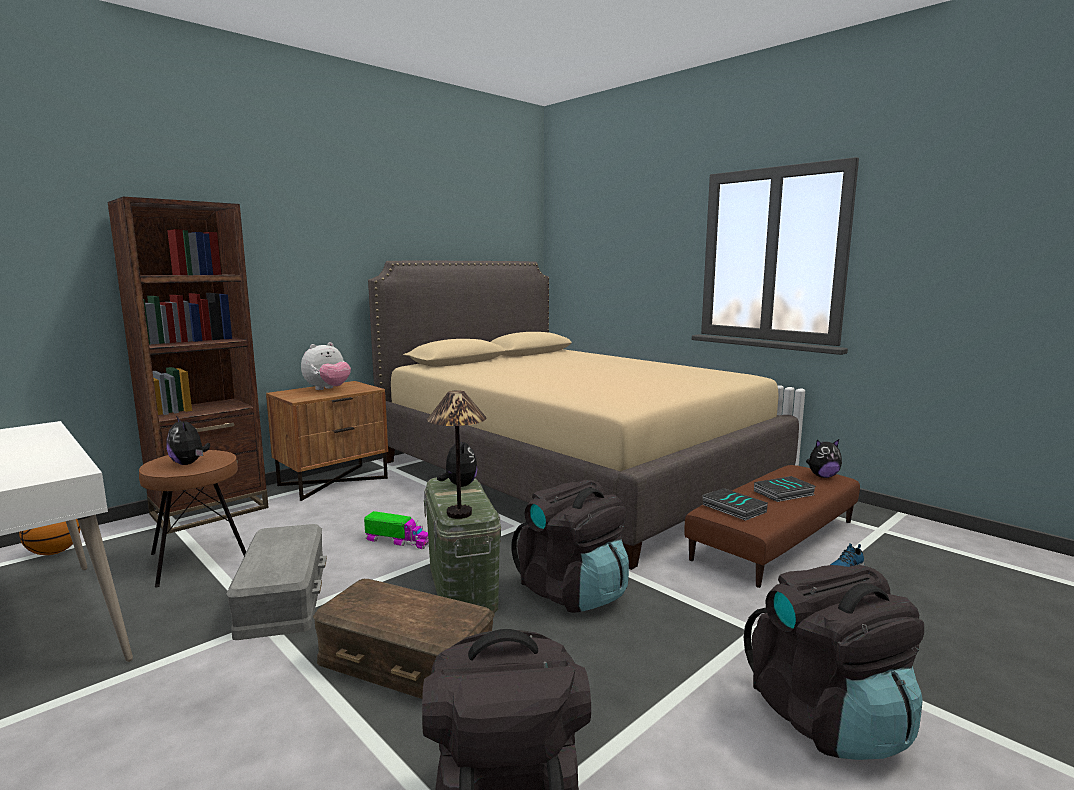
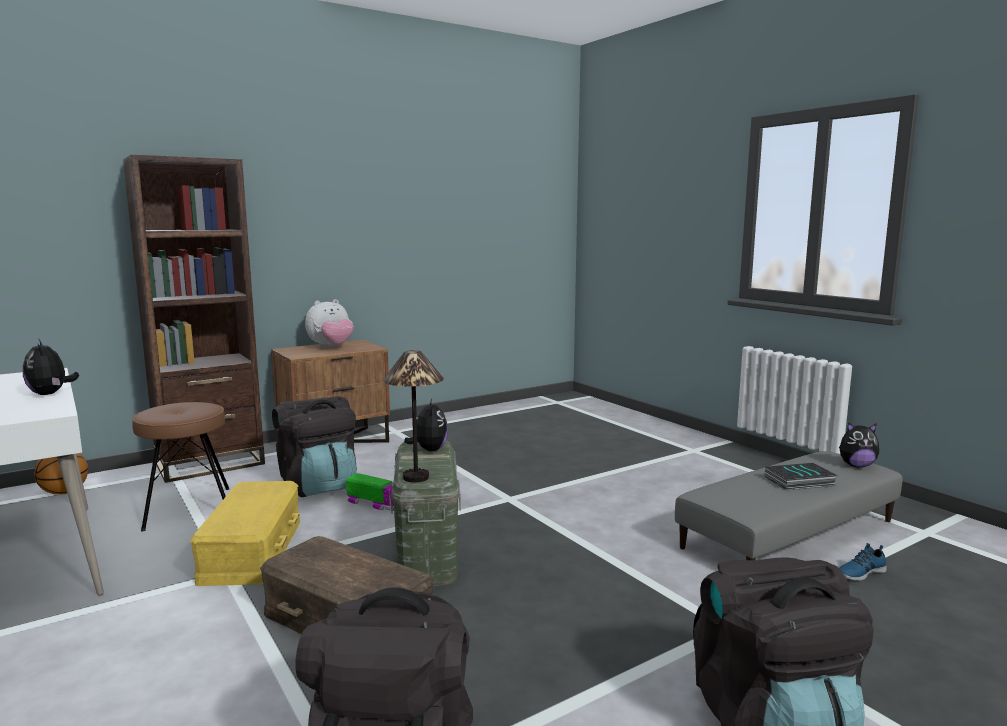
camera: 10 degrees right, 0 degrees up
(189, 463) = (177, 414): plush toy -> plush toy (50, 394)
(284, 597) = (253, 550): grey storage box -> yellow storage box
(572, 473) = (584, 447): beige bed -> none
(573, 592) = (539, 570): black backpack -> black backpack (318, 485)
(732, 508) = (730, 494): book -> none
(774, 539) = (789, 534): brown ottoman -> grey ottoman

